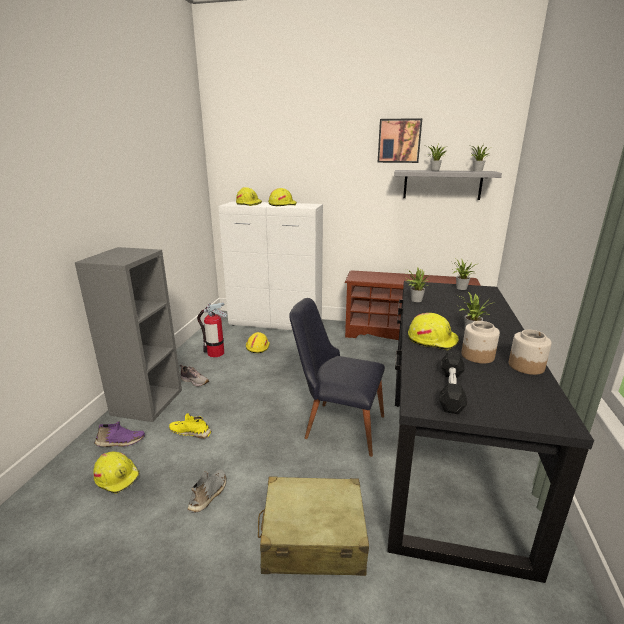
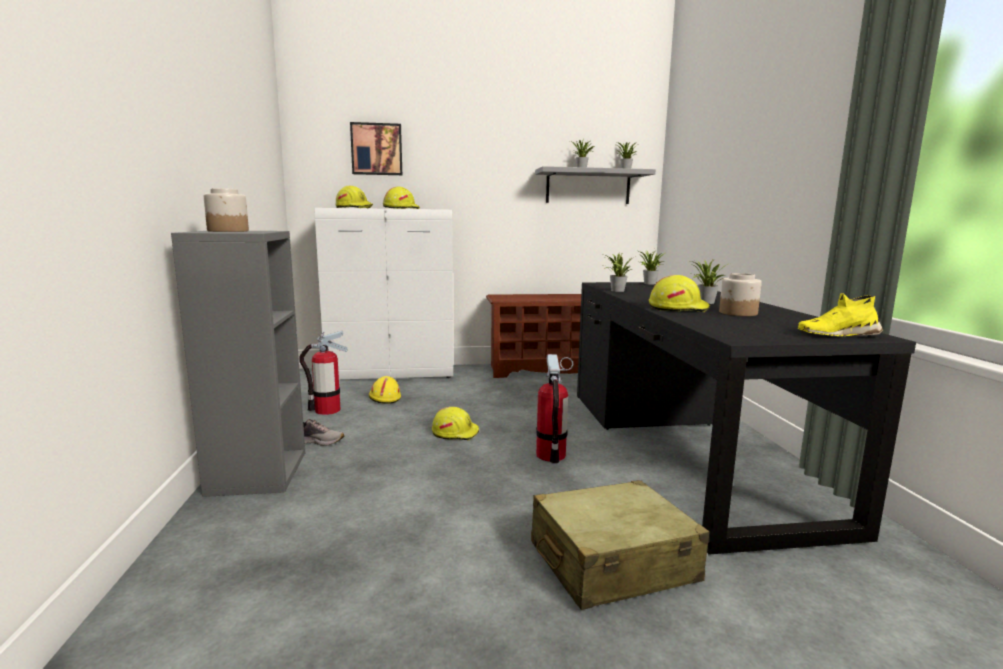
camera: 20 degrees left, 10 degrees down
(117, 477) = (274, 561): yellow hard hat -> yellow hard hat (455, 433)
(120, 442) = (247, 523): purple shoe -> none
(191, 432) = (356, 493): yellow shoe -> yellow shoe (836, 335)
(209, 495) = (438, 551): grey shoe -> none
(337, 424) = (551, 455): black chair -> fire extinguisher
(399, 141) = (538, 136): picture -> picture (377, 149)
(451, 390) = (750, 330): black dumbbell -> none
(526, 366) = (791, 315): jar -> jar (228, 231)

